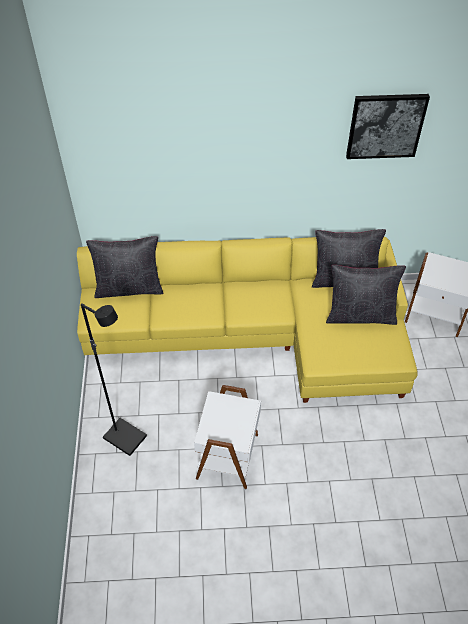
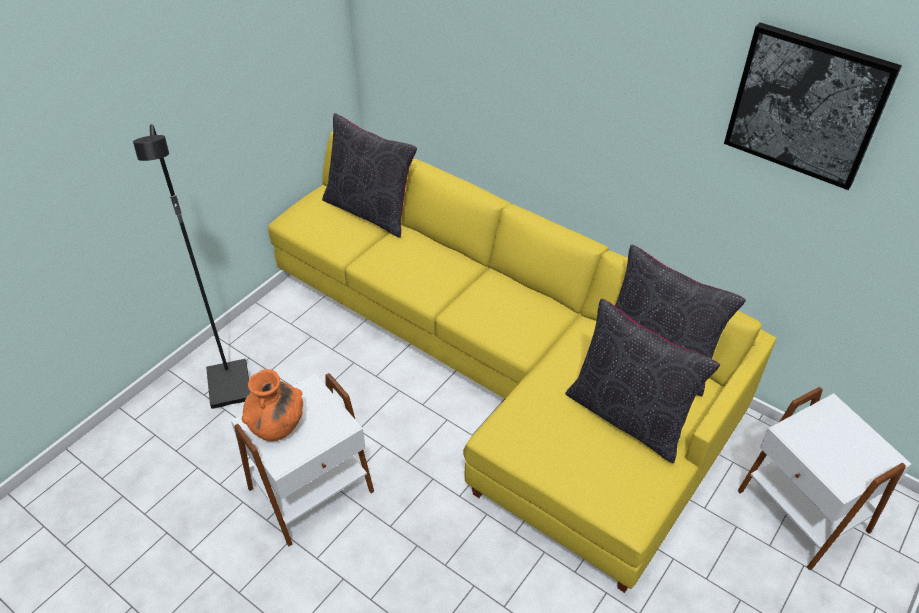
camera: 40 degrees right, 5 degrees down
(220, 428) = (277, 425): none -> orange vase

